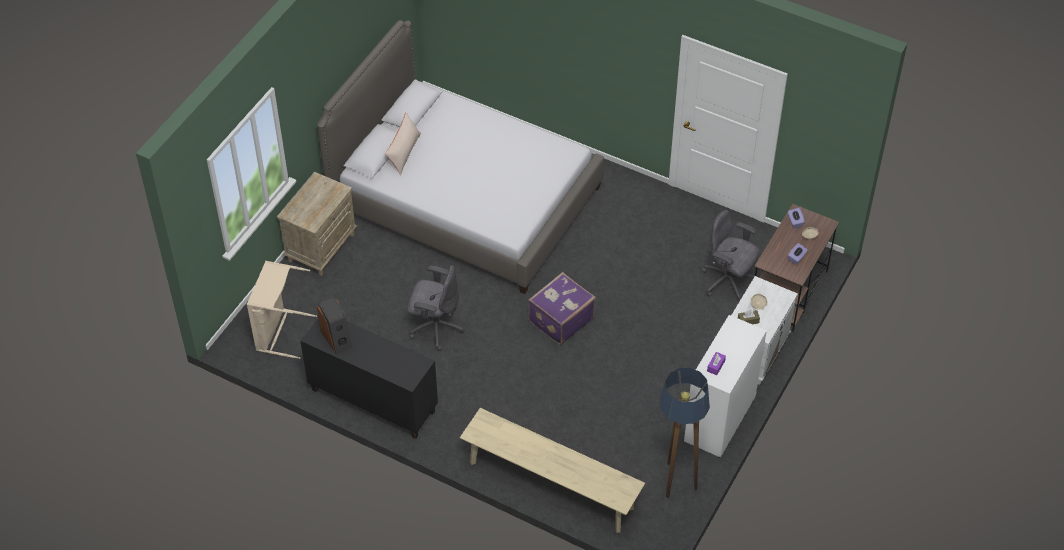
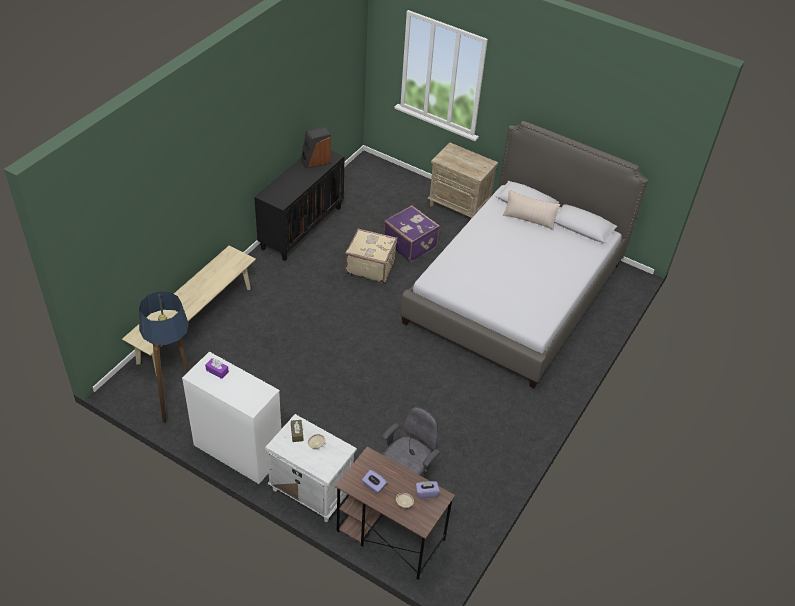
camera: 90 degrees right, 5 degrees down
(279, 332) = (375, 183): beige laundry basket -> none
(435, 327) = (370, 266): grey office chair -> beige suitcase
(560, 319) = (371, 345): purple suitcase -> purple suitcase (410, 244)

